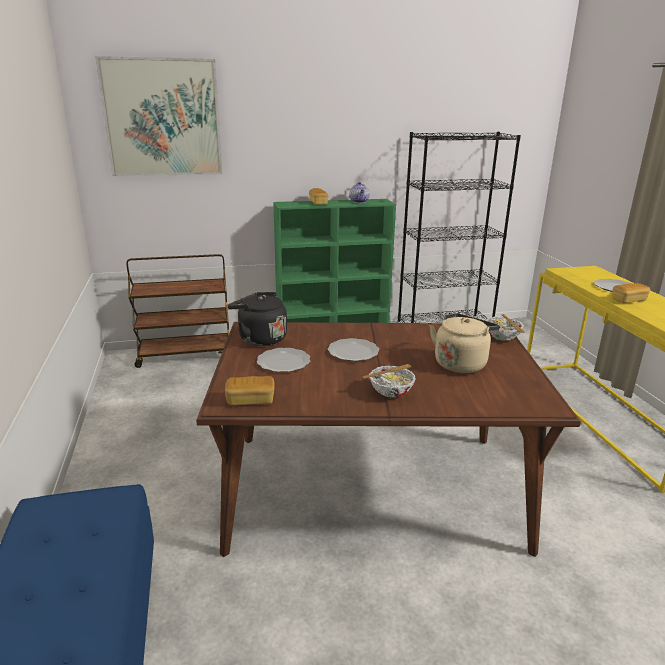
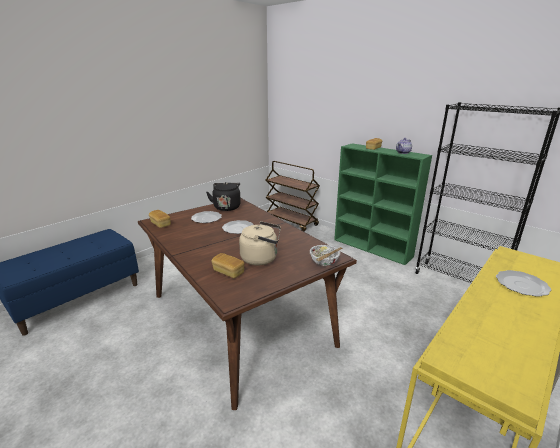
camera: 55 degrees right, 0 degrees up
(162, 118) = (304, 85): picture -> none
(390, 392) = (199, 249): bowl -> none
(628, 300) = (496, 297): bread -> bread (228, 272)

